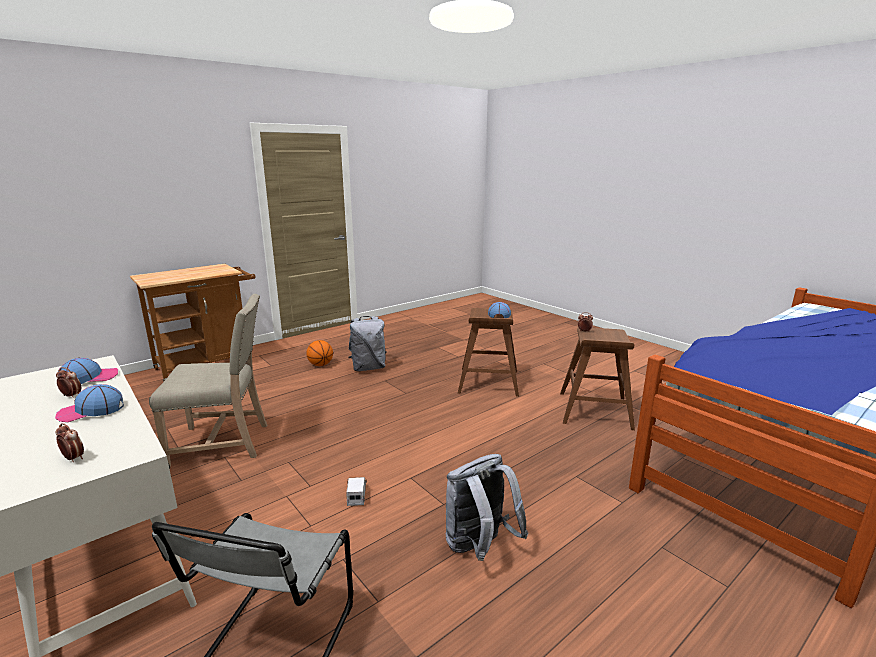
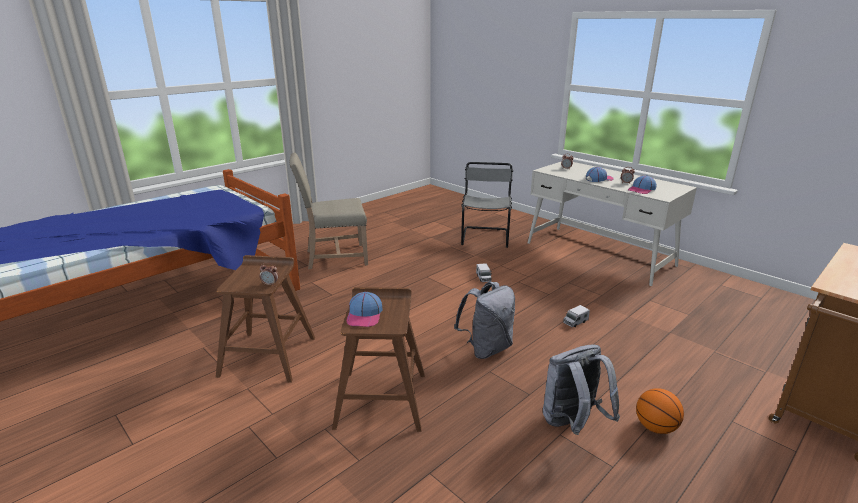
camera: 175 degrees right, 5 degrees up
(223, 443) = (618, 305): beige chair -> beige chair (334, 257)
(296, 426) = (575, 322): none -> toy truck
(479, 547) = (405, 261): grey backpack -> grey backpack (486, 348)

